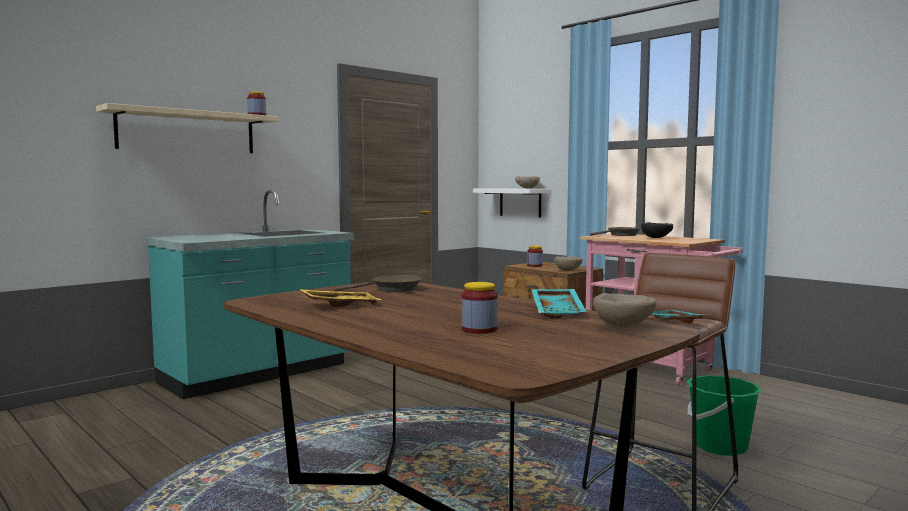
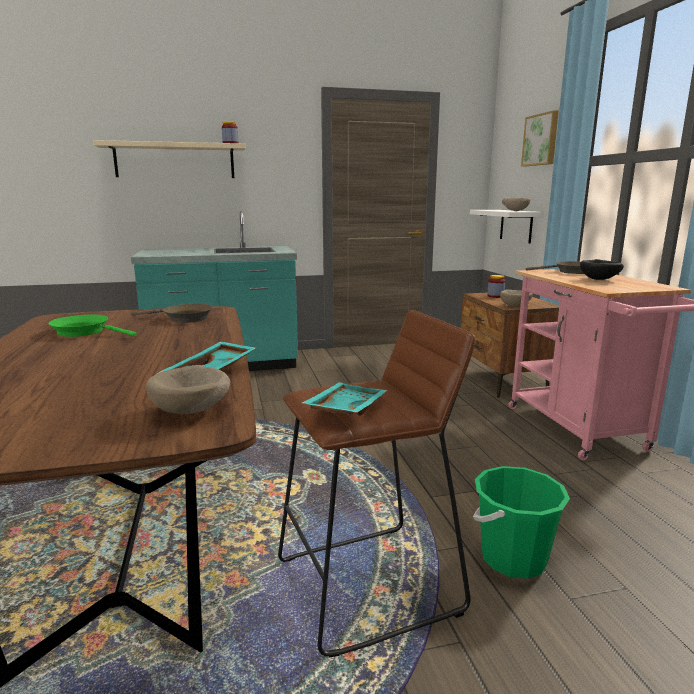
camera: 30 degrees right, 10 degrees up
(340, 305) = (85, 332): yellow tray -> green frying pan
(479, 329) = (64, 385): jar -> none
(543, 126) = (541, 140): none -> picture

